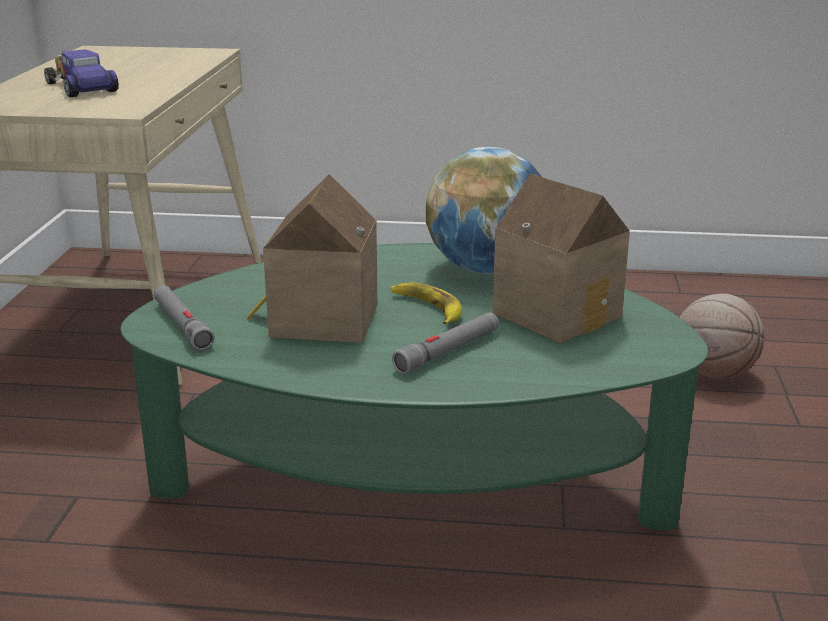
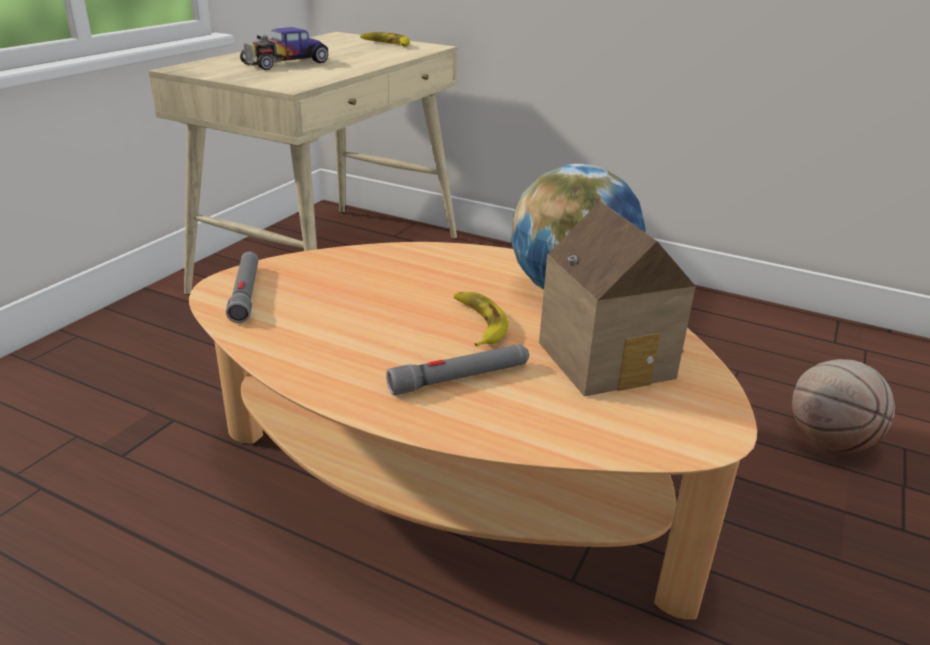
camera: 20 degrees right, 5 degrees up
(80, 87) = (285, 63): toy car -> toy car turned 120 degrees counterclockwise
(161, 54) = (386, 44): none -> banana
(318, 320) = (365, 314): toy house -> none
(413, 482) = (454, 484): green coffee table -> beige coffee table

